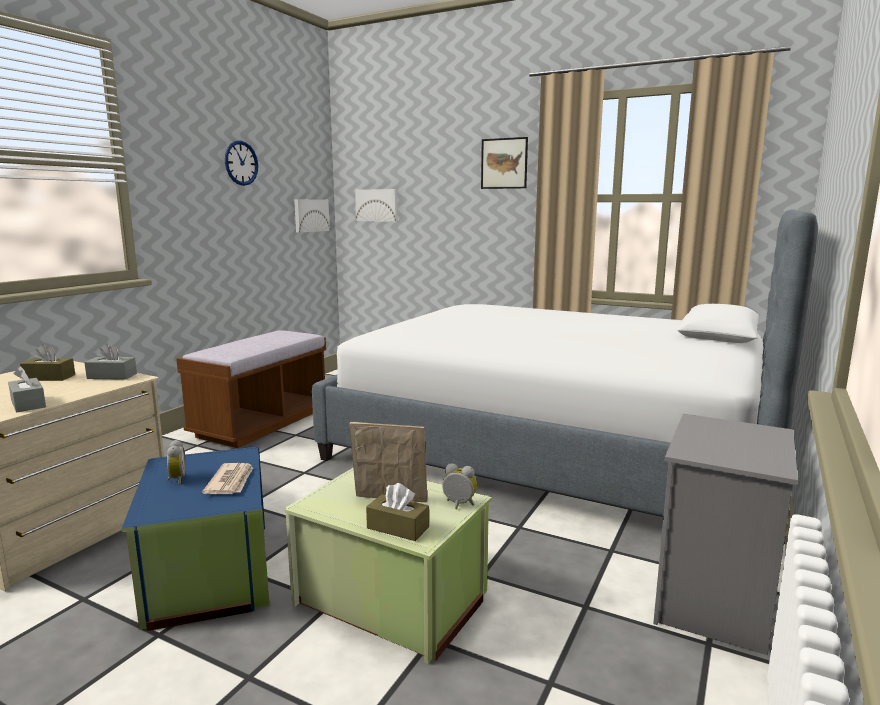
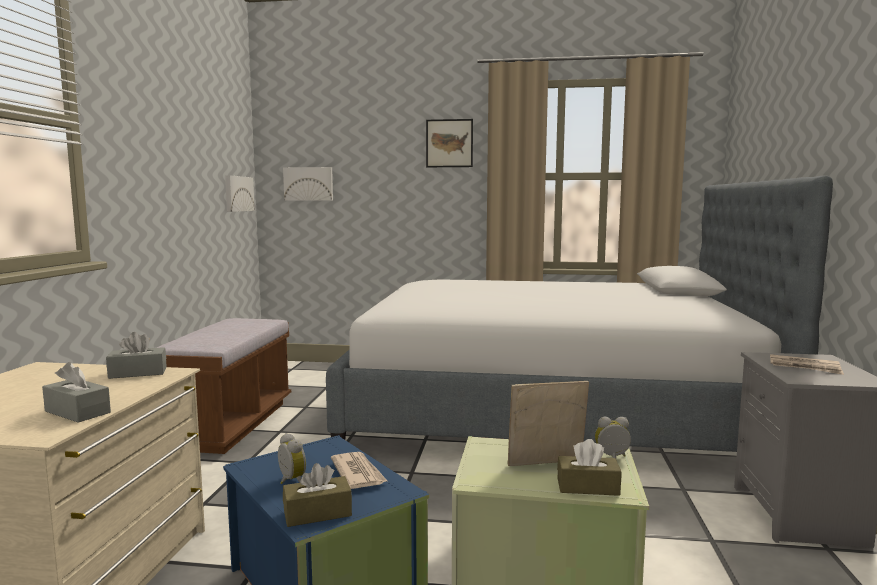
camera: 20 degrees left, 5 degrees down
(49, 377) = (50, 382): brown tissue box -> brown tissue box (317, 513)
(241, 163) = (181, 132): wall clock -> none
(724, 440) = (805, 367): none -> newspaper

